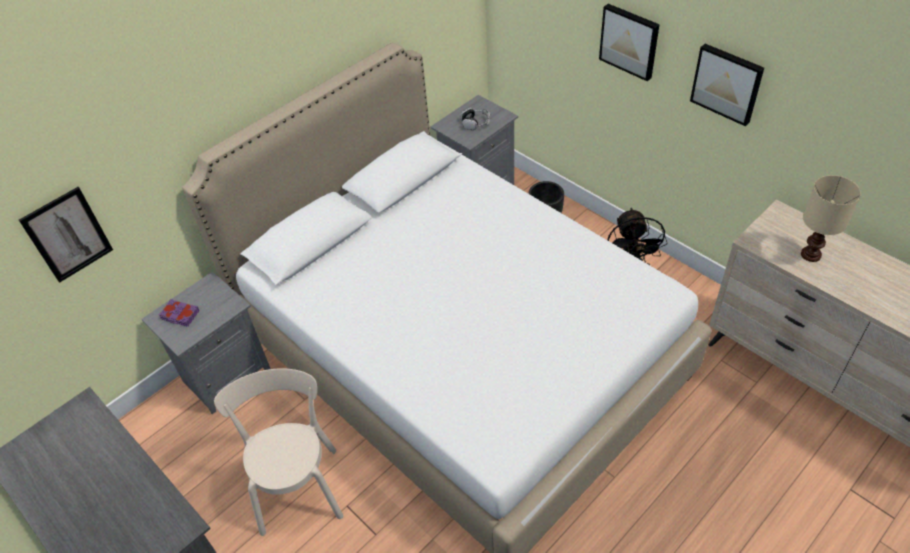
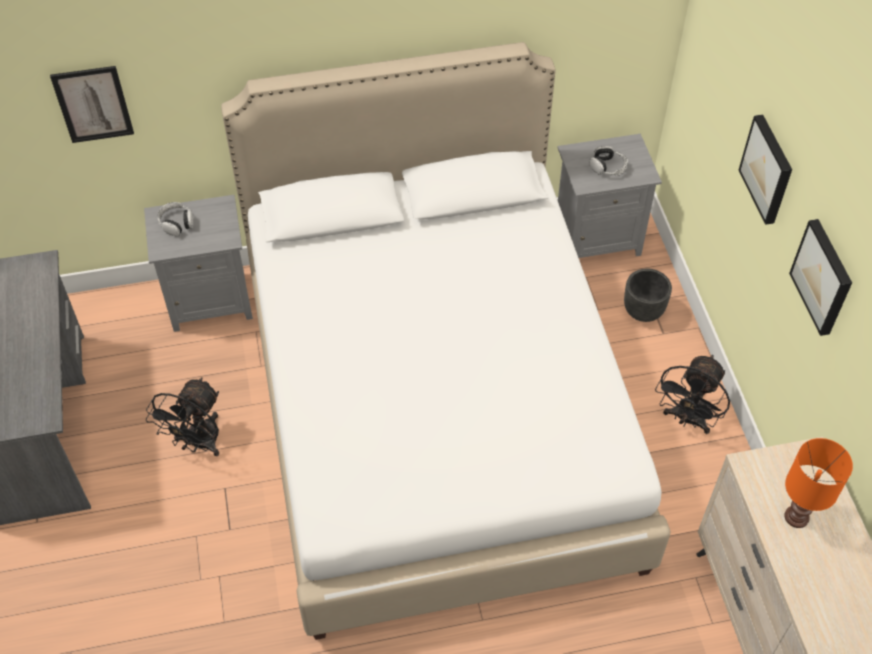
camera: 30 degrees right, 5 degrees up
(180, 315) = (177, 223): purple book -> headphones
(298, 485) = (198, 444): beige chair -> black fan
(811, 255) = (796, 518): beige table lamp -> orange table lamp

